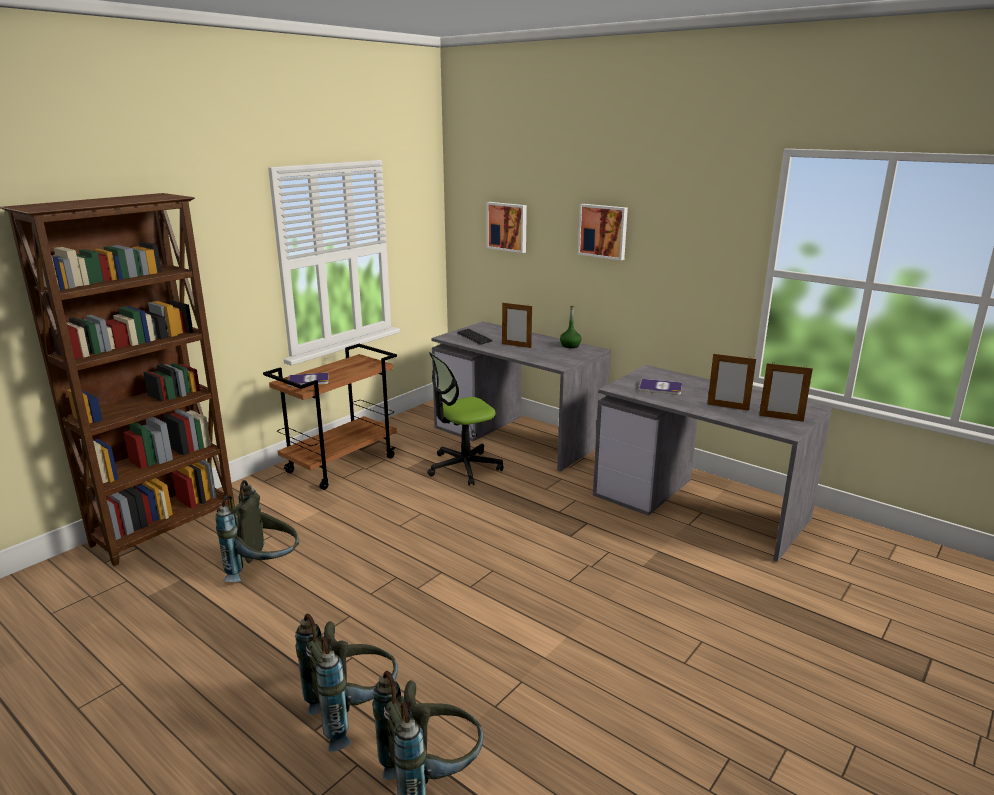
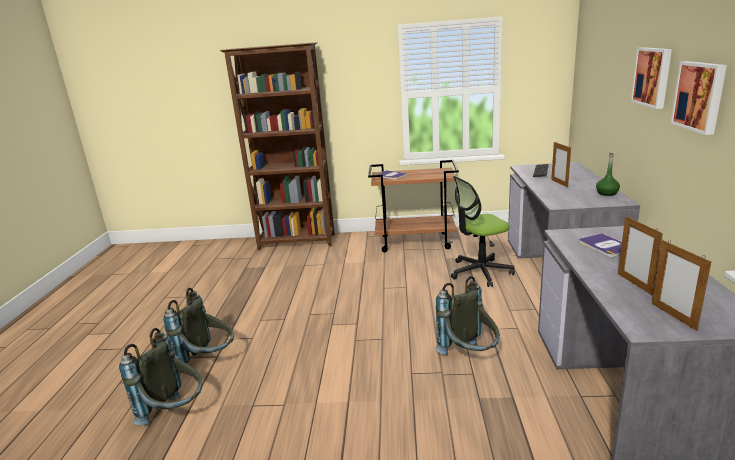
camera: 55 degrees right, 0 degrees up
(266, 571) = (294, 279): grey backpack -> grey backpack (469, 356)
(464, 467) = (480, 272): office chair -> office chair turned 45 degrees counterclockwise
(507, 226) = (600, 74): picture -> picture (700, 96)

